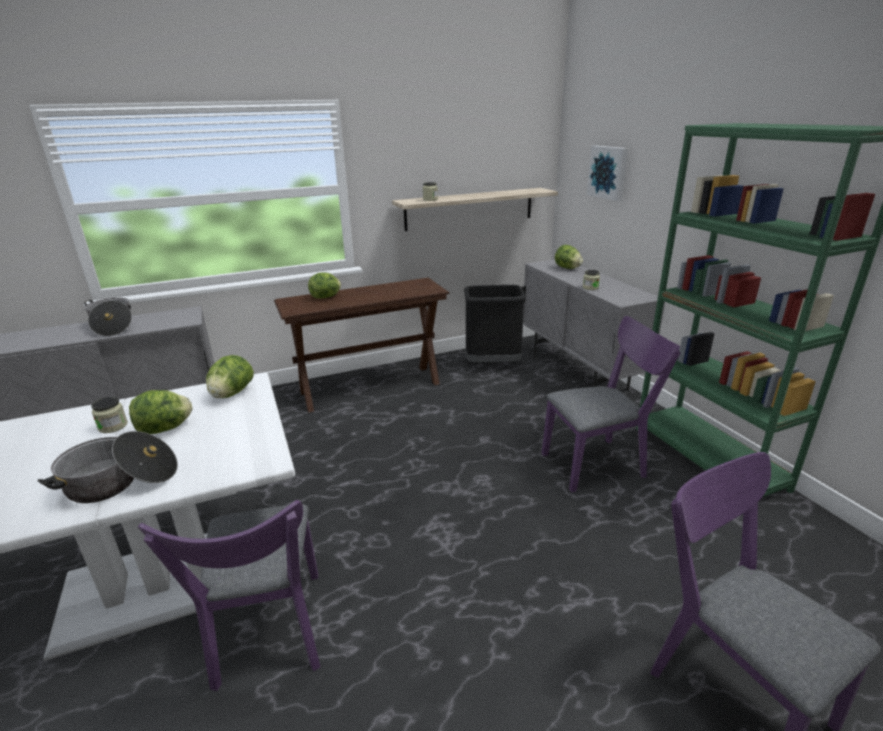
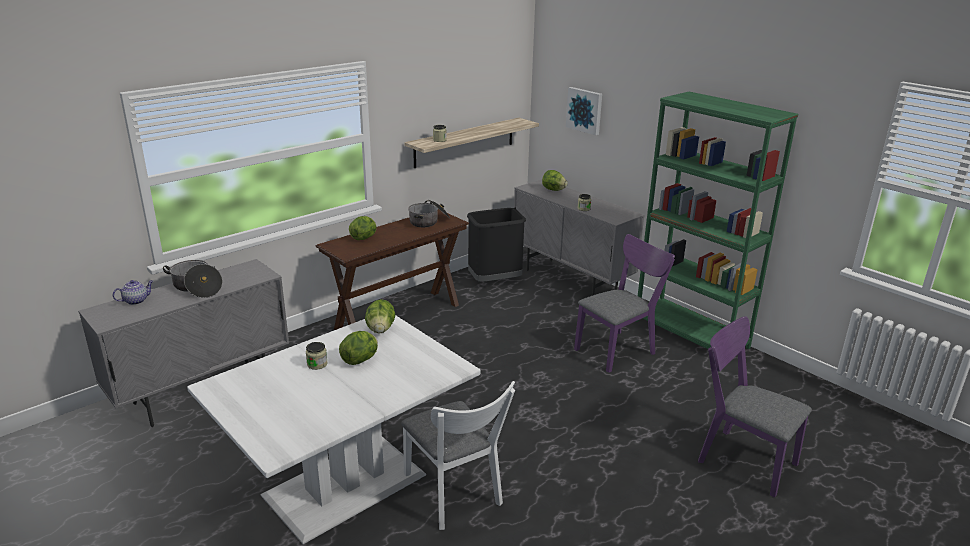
camera: 20 degrees left, 0 degrees up
(47, 332) = (136, 301): none -> teapot
(121, 482) = (373, 394): cooking pot -> cooking pot (429, 221)
(270, 636) = (455, 496): purple chair -> white chair

